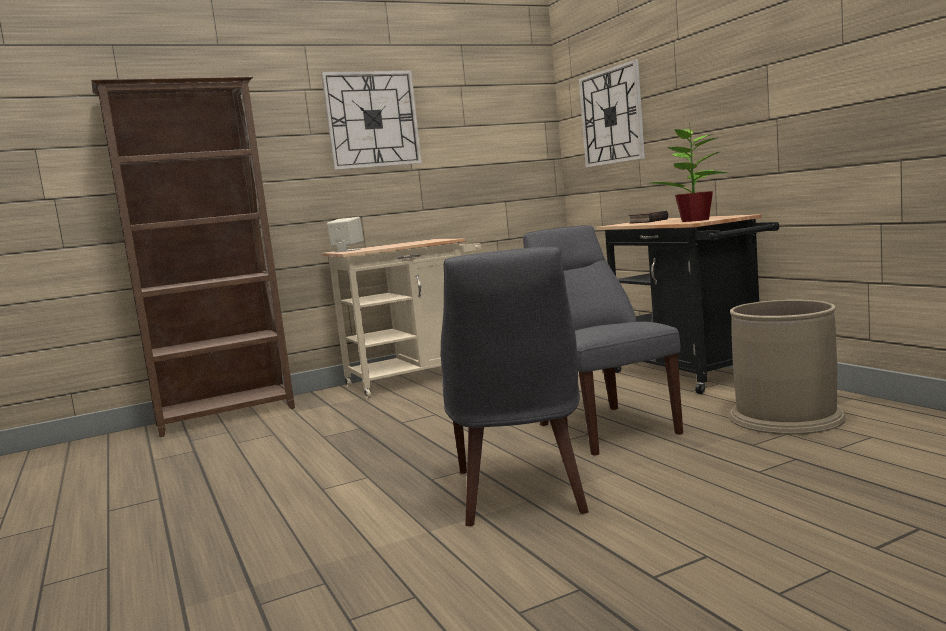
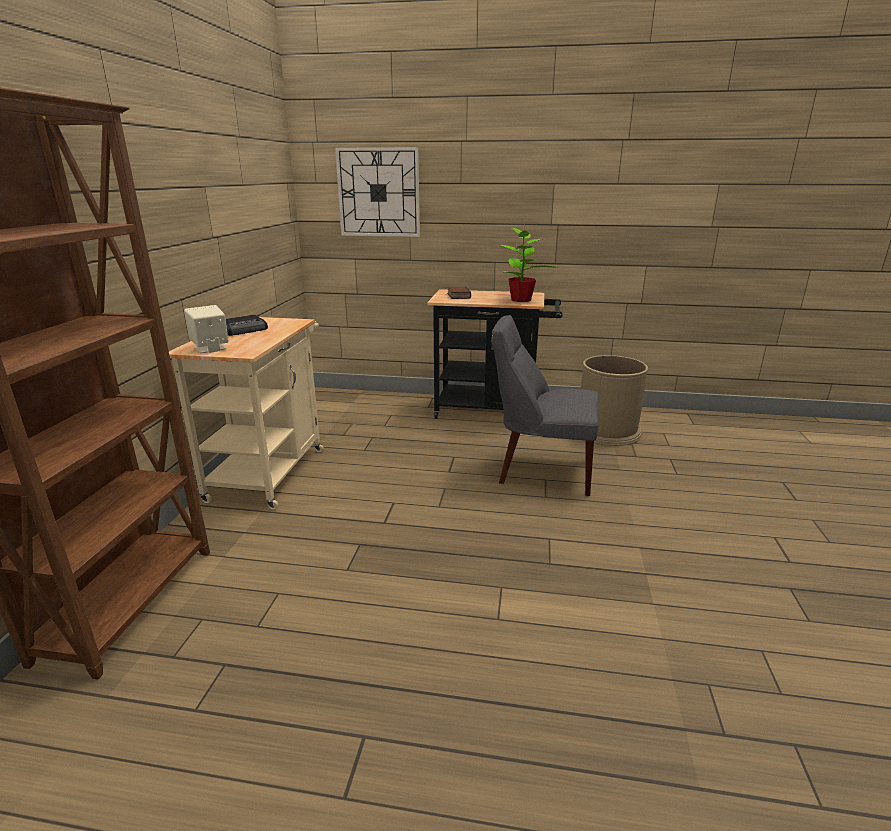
camera: 55 degrees left, 15 degrees up
(372, 119) = (179, 173): wall clock -> none
(401, 244) = (244, 330): none -> radio
(520, 494) = (625, 545): grey chair -> none

